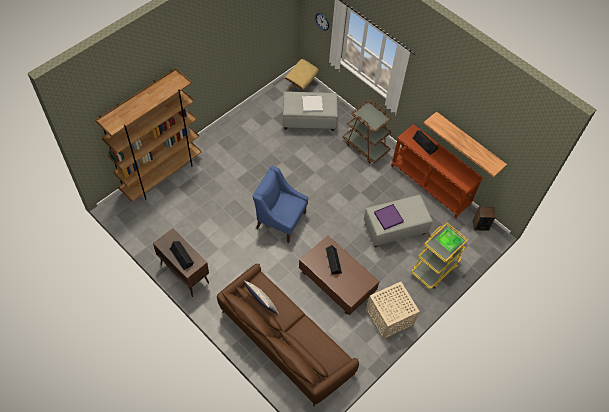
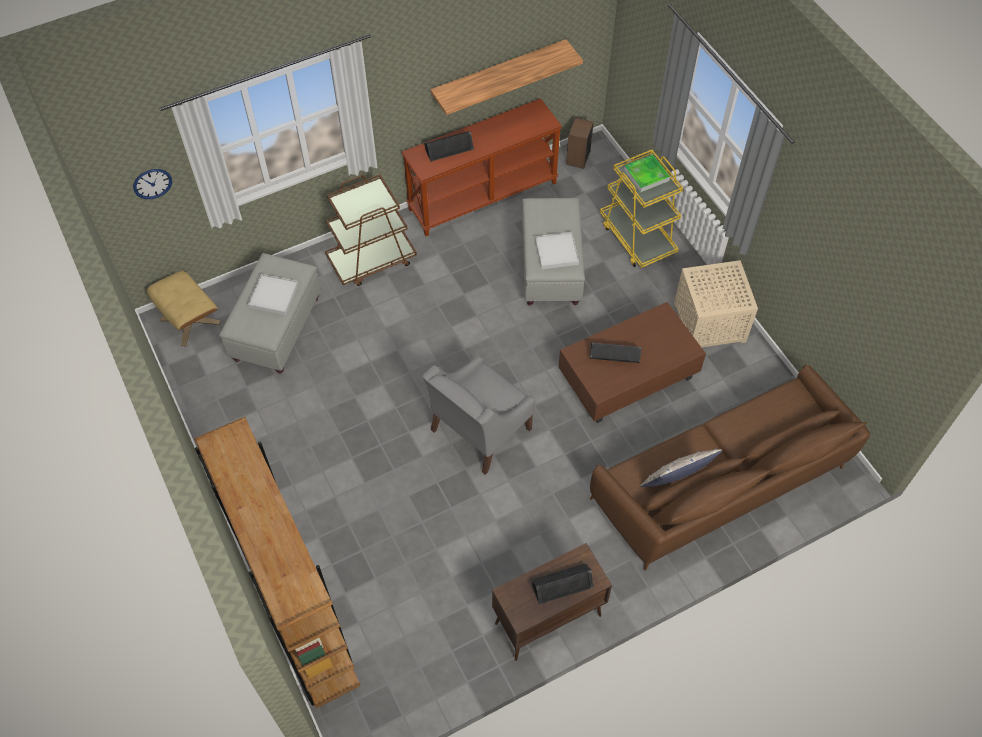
camera: 70 degrees left, 0 degrees up
(280, 220) = (480, 430): blue armchair -> grey armchair
(388, 217) = (556, 252): purple tray -> white tray

